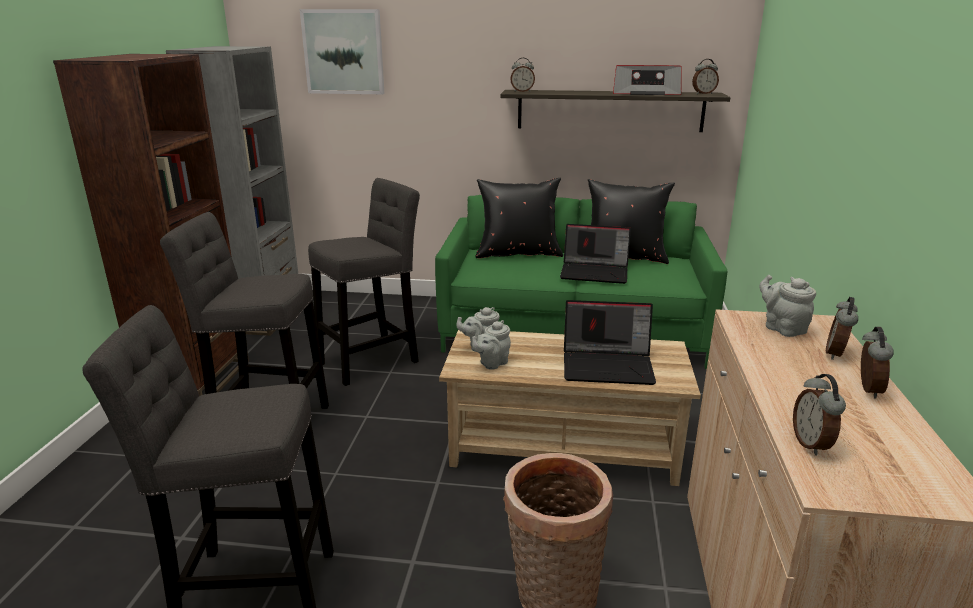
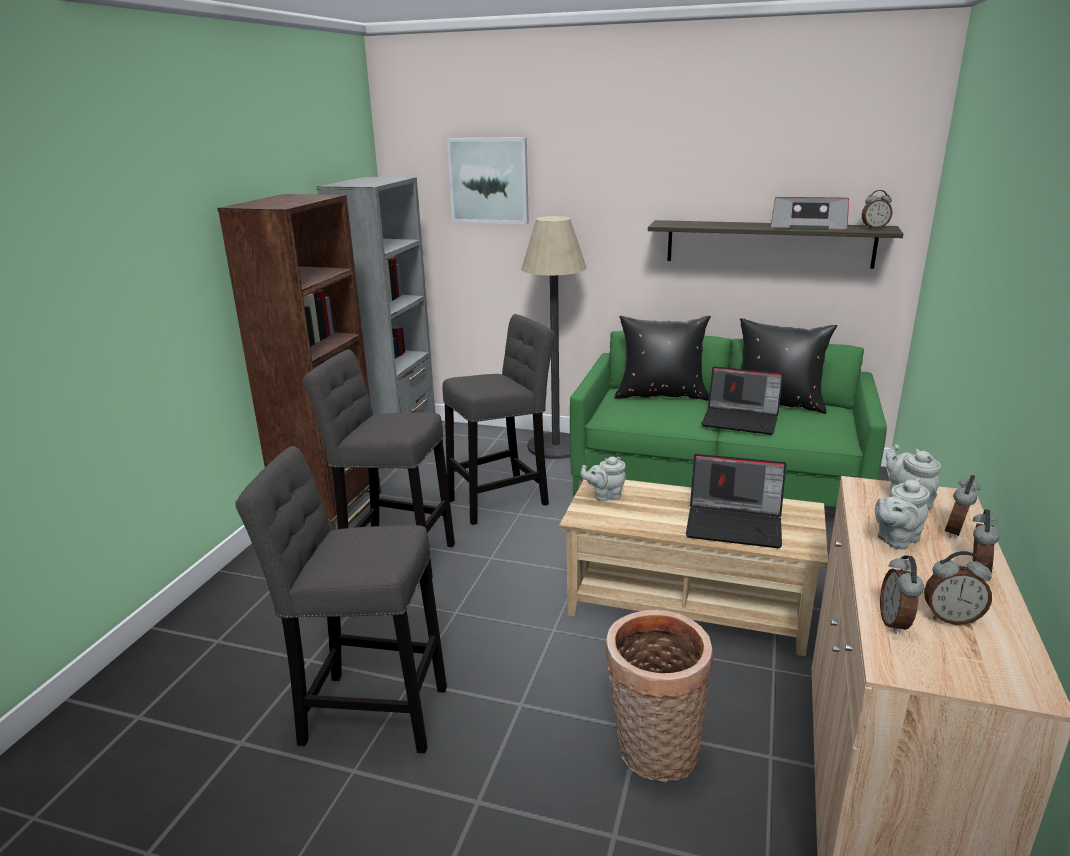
camera: 10 degrees right, 0 degrees up
(419, 308) = (556, 446): none -> floor lamp
(492, 363) = (614, 514): grey teapot -> grey teapot (895, 539)
(522, 91) = (672, 223): alarm clock -> alarm clock (951, 618)

